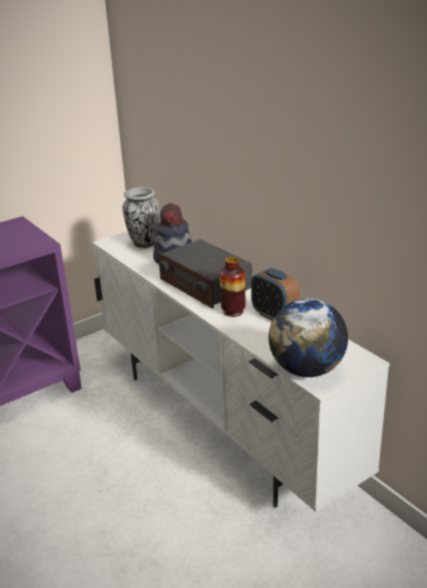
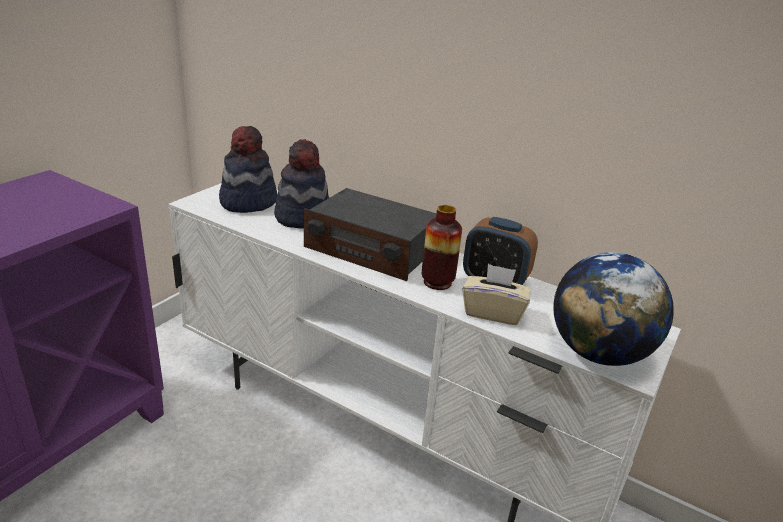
camera: 25 degrees left, 0 degrees up
(144, 244) = (248, 201): vase -> hat
(255, 335) = (493, 312): none -> beige tissue box

